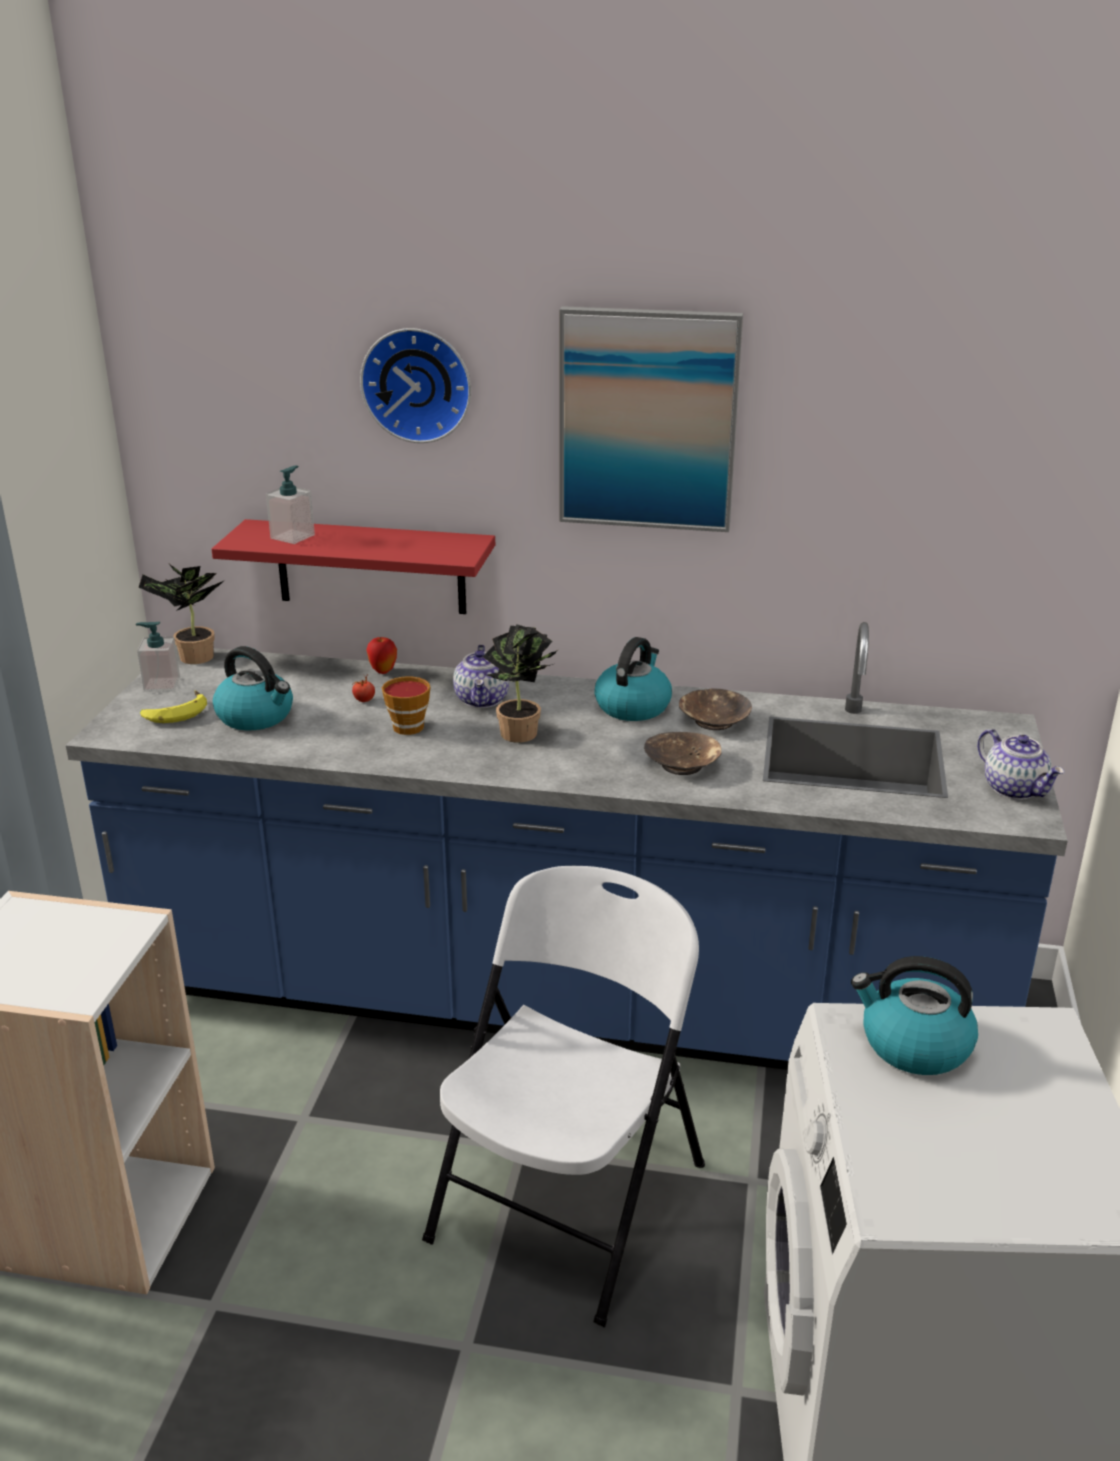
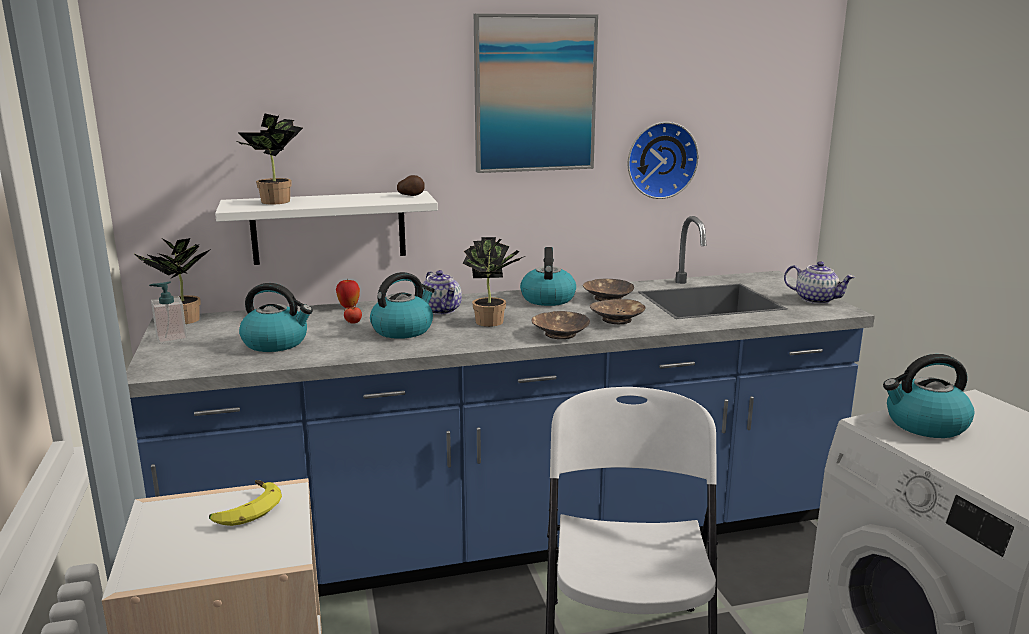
camera: 25 degrees left, 10 degrees down
(174, 713) = (202, 351): banana -> banana (245, 510)
(293, 536) = (275, 202): soap dispenser -> potted plant
(371, 567) = (329, 227): red shelf -> white shelf
(407, 725) = (403, 330): cup -> kettle
(418, 384) = (366, 77): wall clock -> wall clock (660, 159)
(459, 546) = (411, 195): none -> potato
(582, 774) = (559, 333): none -> brown bowl

